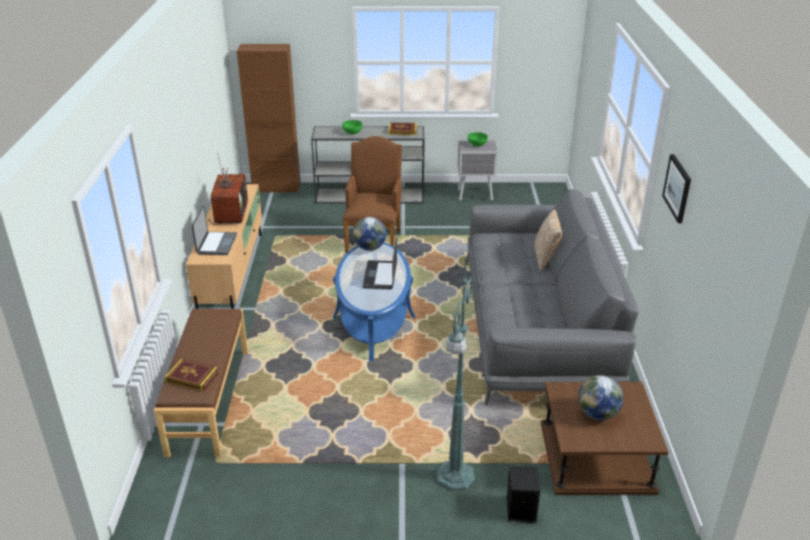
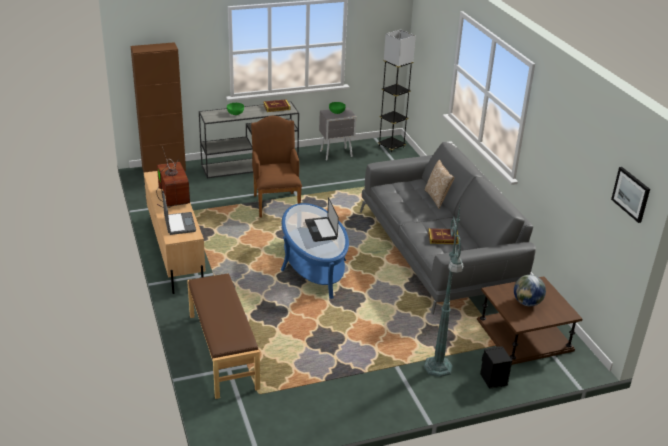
camera: 20 degrees left, 0 degrees up
(192, 377) = (228, 331): book -> book (443, 238)
(370, 248) = (299, 209): globe -> none
(546, 194) = (391, 146): none -> grey floor lamp
(678, 188) = (555, 135): picture -> picture (631, 194)

